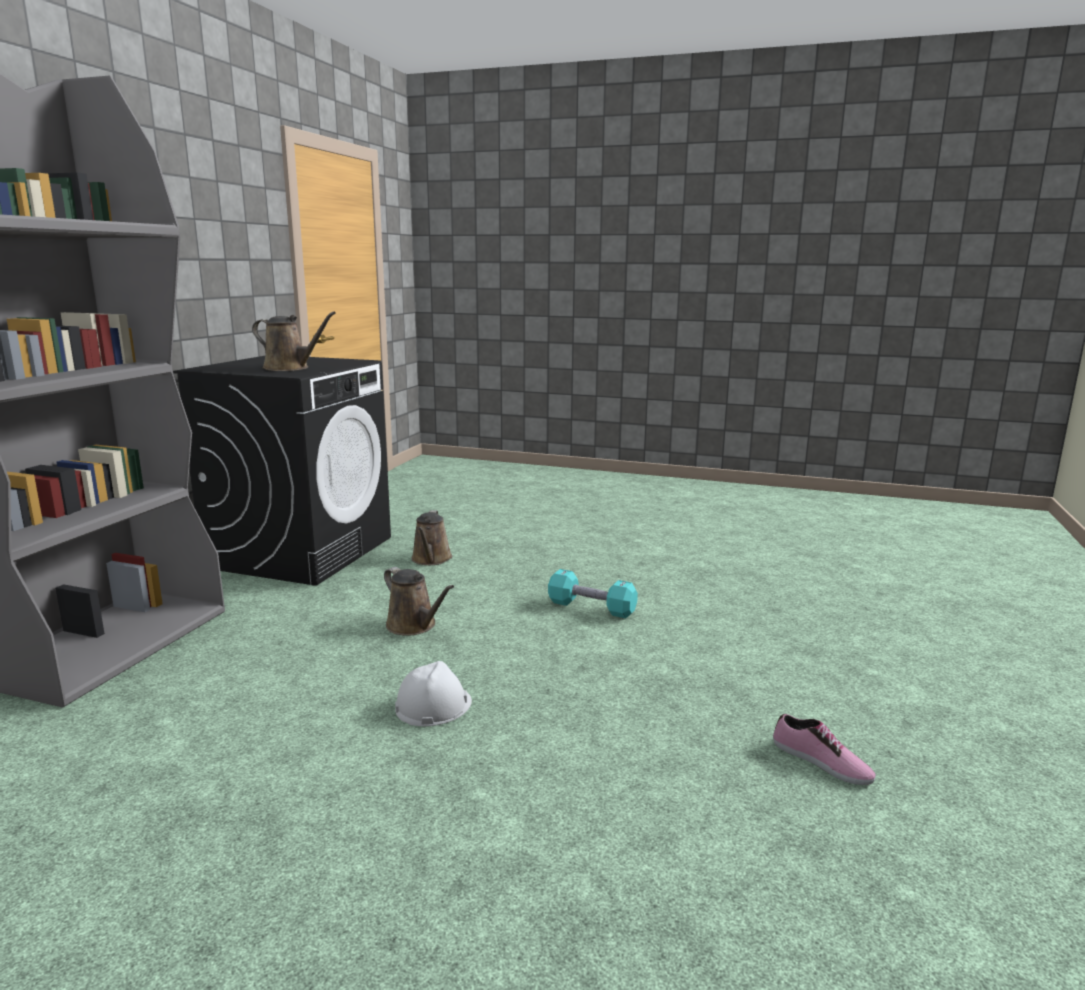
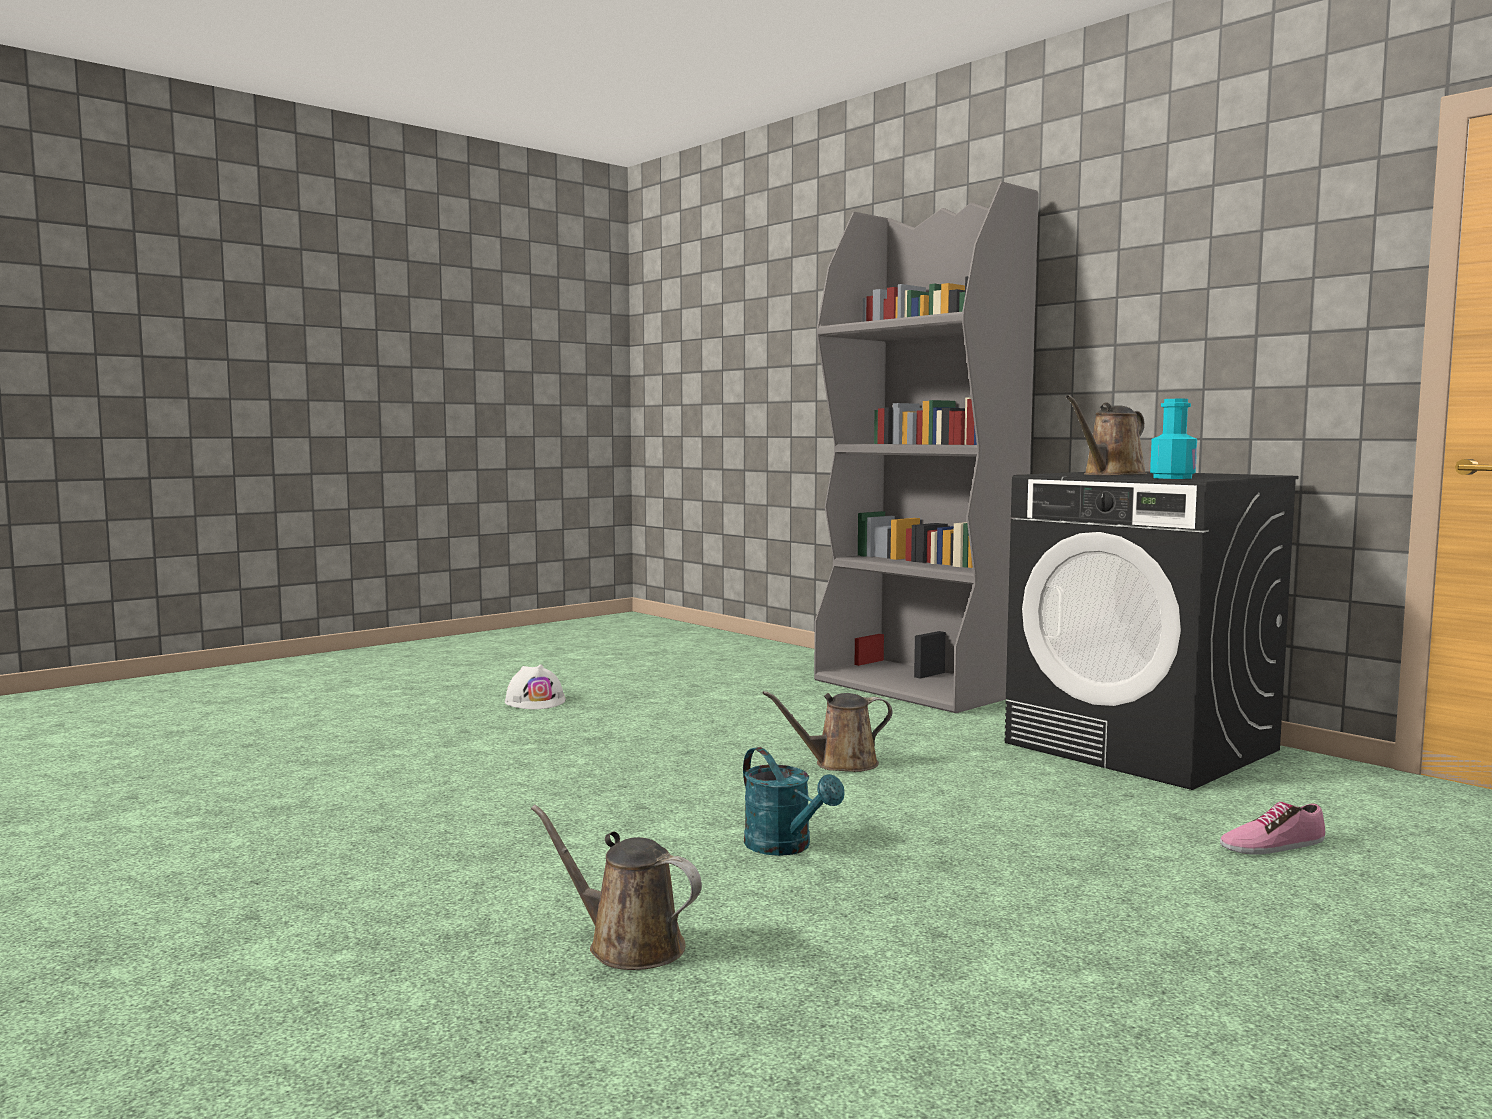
camera: 120 degrees right, 10 degrees down
(341, 362) = (1172, 478): none -> turquoise bottle
(431, 559) = (1067, 798): brown watering can -> brown watering can (628, 945)
(433, 705) = (666, 750): white hard hat -> white hard hat (535, 701)
(591, 608) = (785, 847): turquoise dumbbell -> turquoise watering can
(821, 762) = (319, 848): shoe -> shoe (1272, 845)

